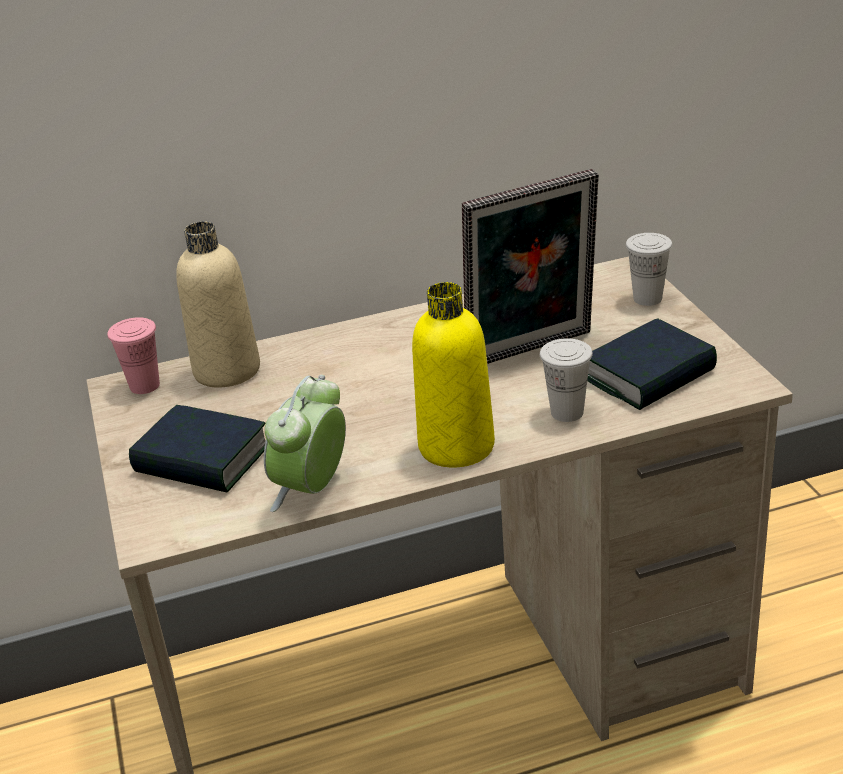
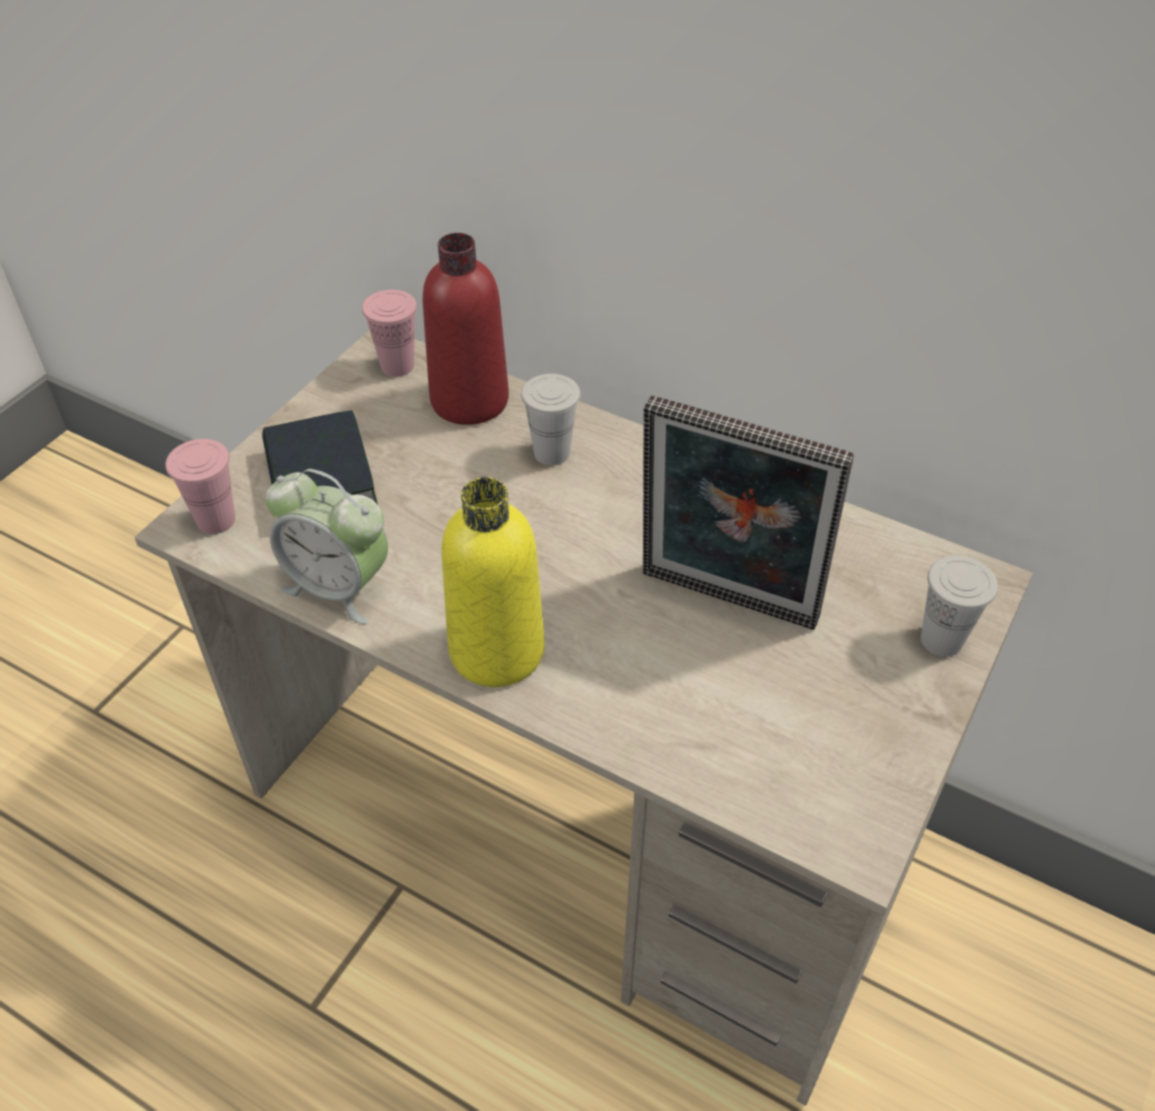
camera: 45 degrees right, 15 degrees up
(165, 522) = (216, 520): none -> pink cup
(227, 370) = (469, 400): beige bottle -> red bottle
(312, 489) = (338, 587): alarm clock -> alarm clock turned 135 degrees counterclockwise
(567, 412) = (638, 706): white cup -> white cup (551, 453)
(649, 375) = (782, 738): book -> none

